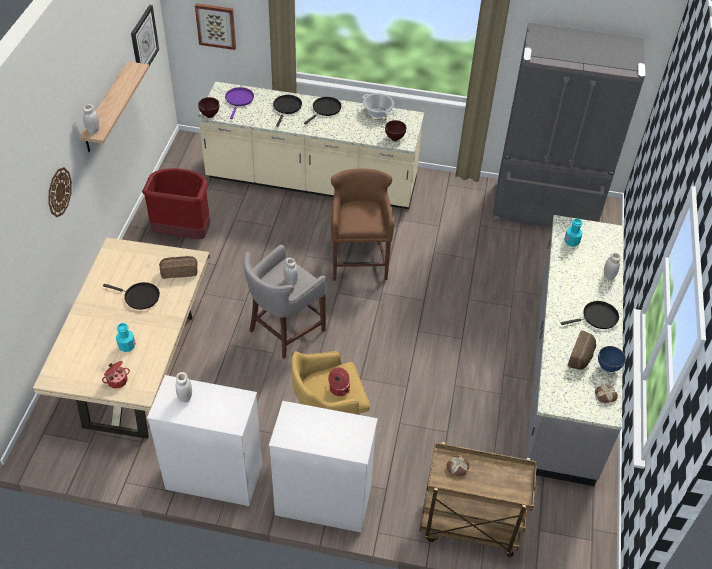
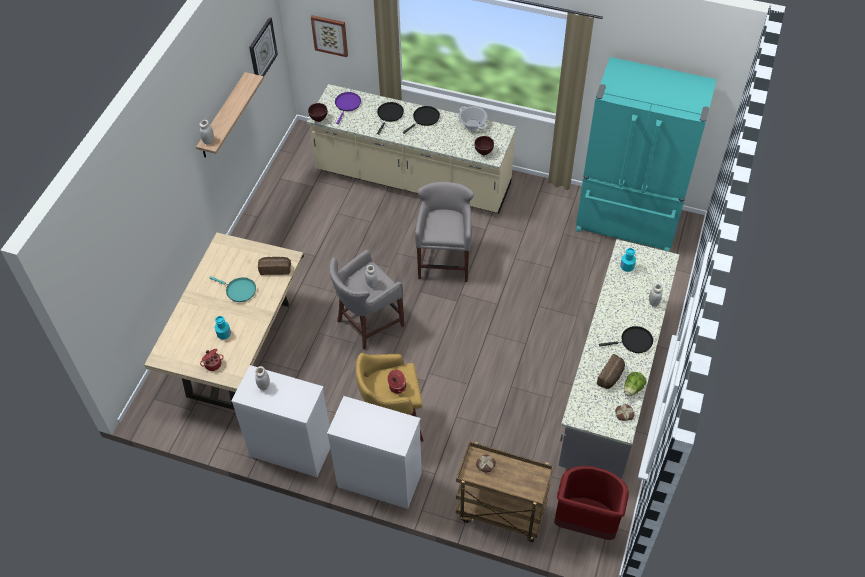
camera: 10 degrees right, 5 degrees up
(59, 192) = (175, 196): wall clock -> none
(139, 297) = (239, 290): black frying pan -> turquoise frying pan
(183, 233) = (290, 223): red trash can -> red trash can (585, 522)
(359, 259) = (444, 260): brown stool -> grey stool
(545, 210) = (627, 222): grey fridge -> turquoise fridge
(608, 368) = (633, 389): blue bowl -> lettuce

